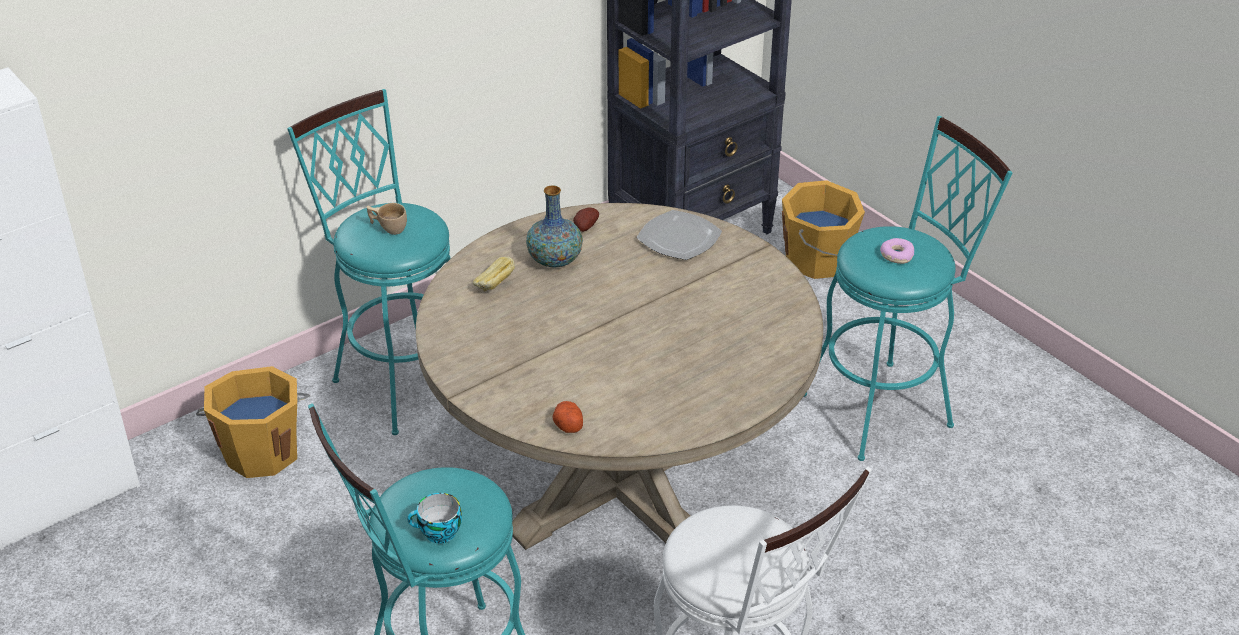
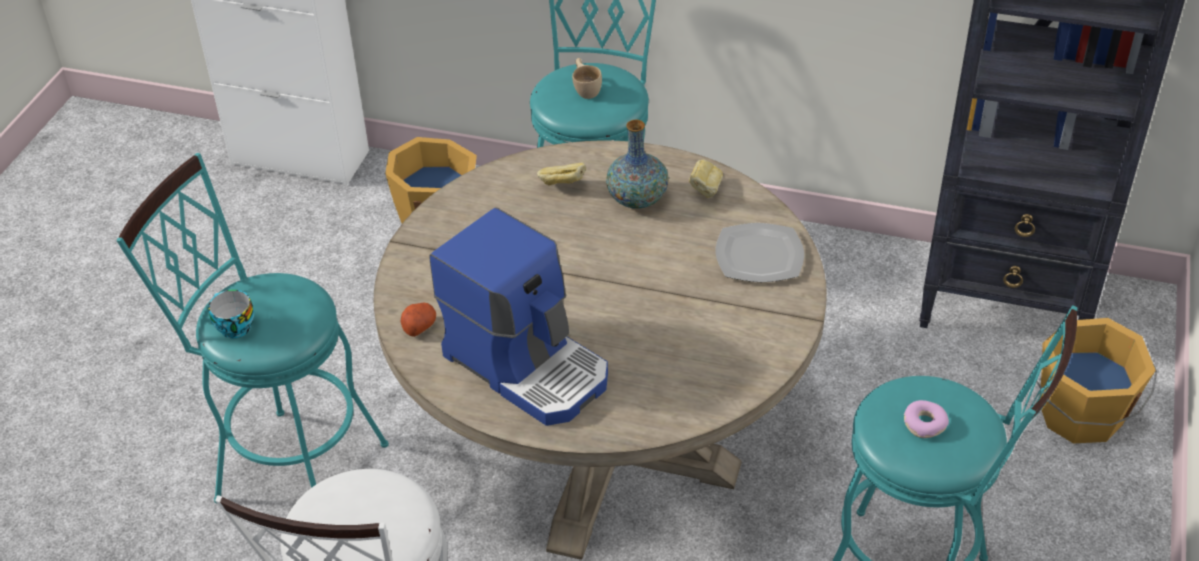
camera: 55 degrees right, 5 degrees up
(584, 228) = (705, 191): potato -> bread
(672, 389) = (528, 365): none -> coffee machine

